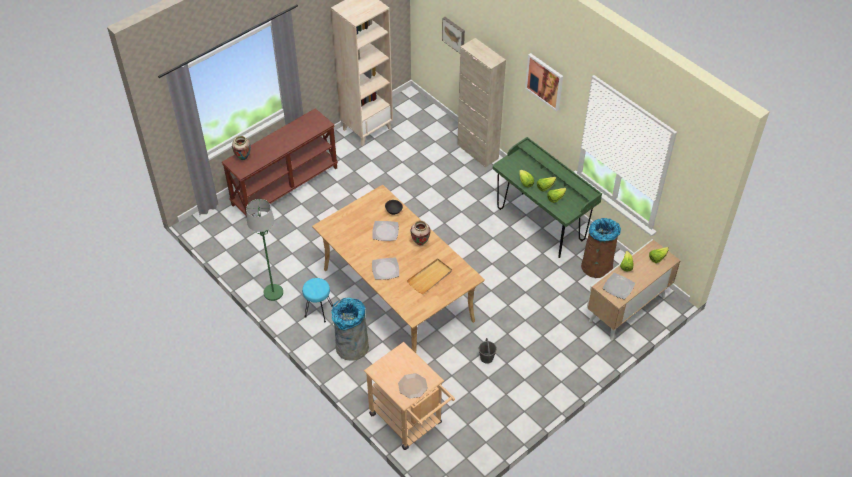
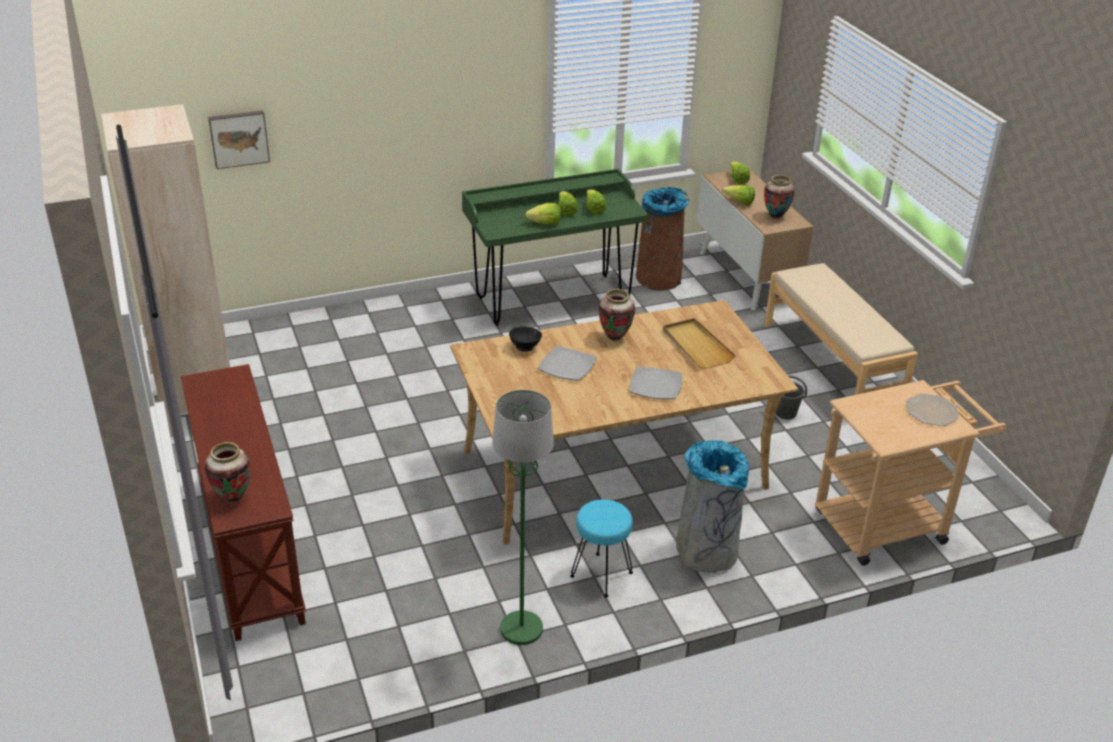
camera: 70 degrees left, 15 degrees down
(477, 152) = (360, 313): beige cabinet -> none
(544, 81) = (458, 74): picture -> none
(549, 372) = (832, 365): none -> beige bench
(618, 287) = (775, 217): plate -> vase

